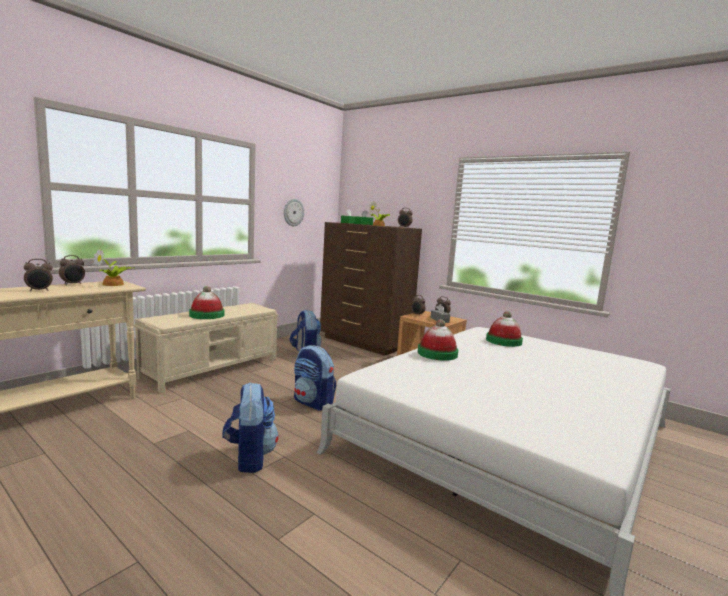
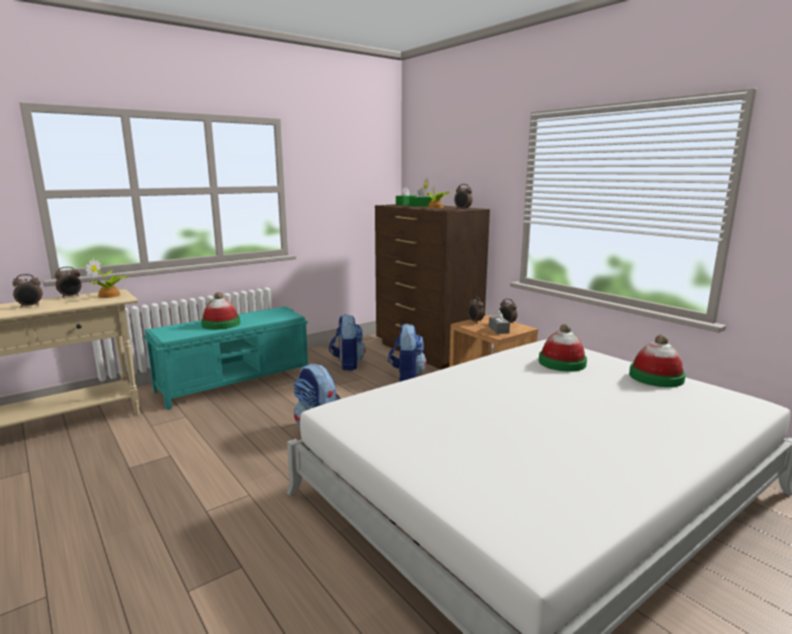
camera: 15 degrees right, 5 degrees up
(213, 368) = (235, 382): beige bench -> turquoise bench
(249, 458) = (212, 492): backpack -> backpack (406, 376)
(293, 212) = (337, 195): wall clock -> none
(437, 353) = (450, 380): hat -> hat (656, 377)

